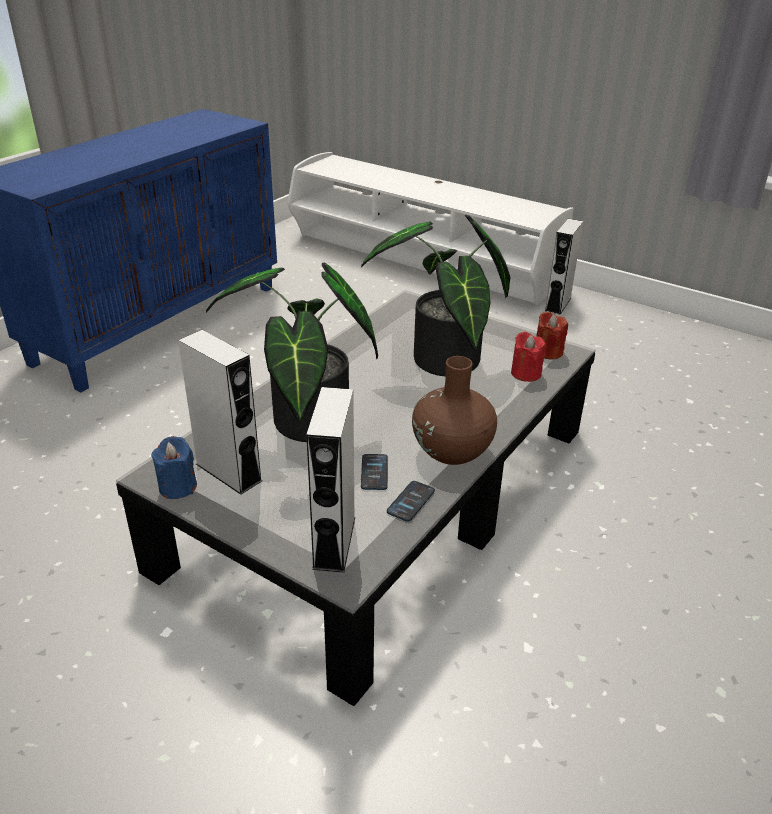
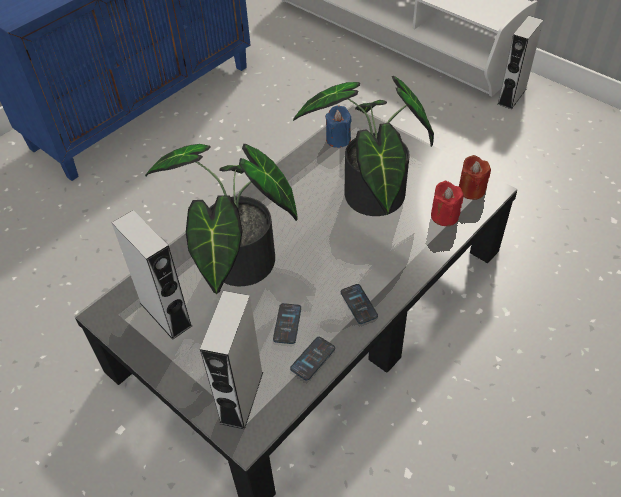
camera: 10 degrees right, 15 degrees up
(177, 487) = (122, 327): blue candle -> blue candle (338, 139)
(452, 451) = (359, 304): brown vase -> phone

